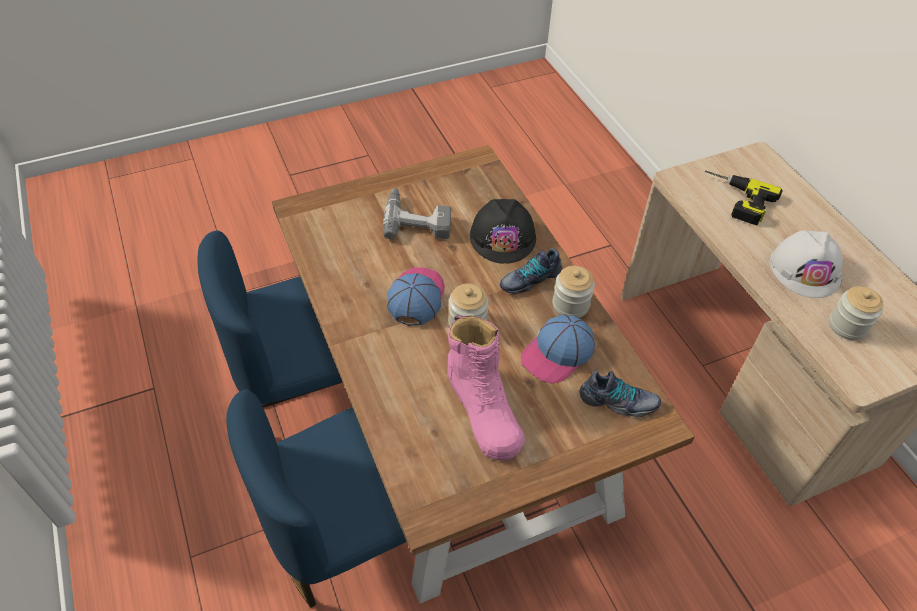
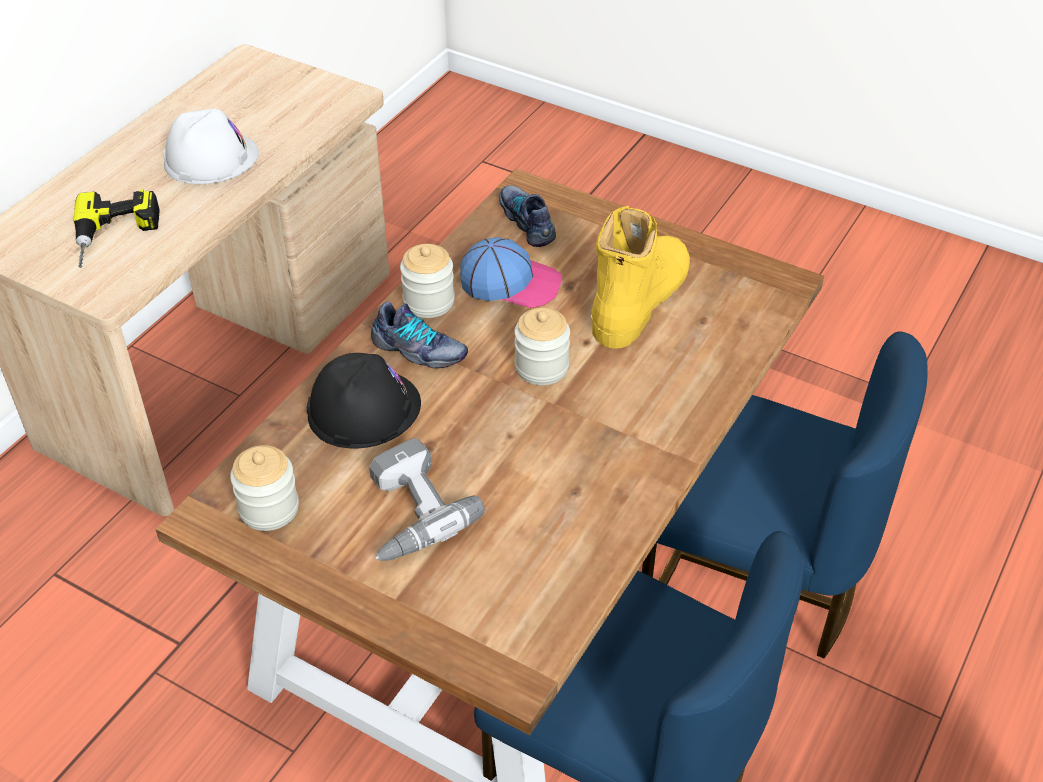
camera: 125 degrees left, 5 degrees down
(416, 297) = (548, 432): cap -> none
(483, 410) = (639, 301): pink boot -> yellow boot
(847, 326) = (279, 116): jar -> jar (269, 509)

